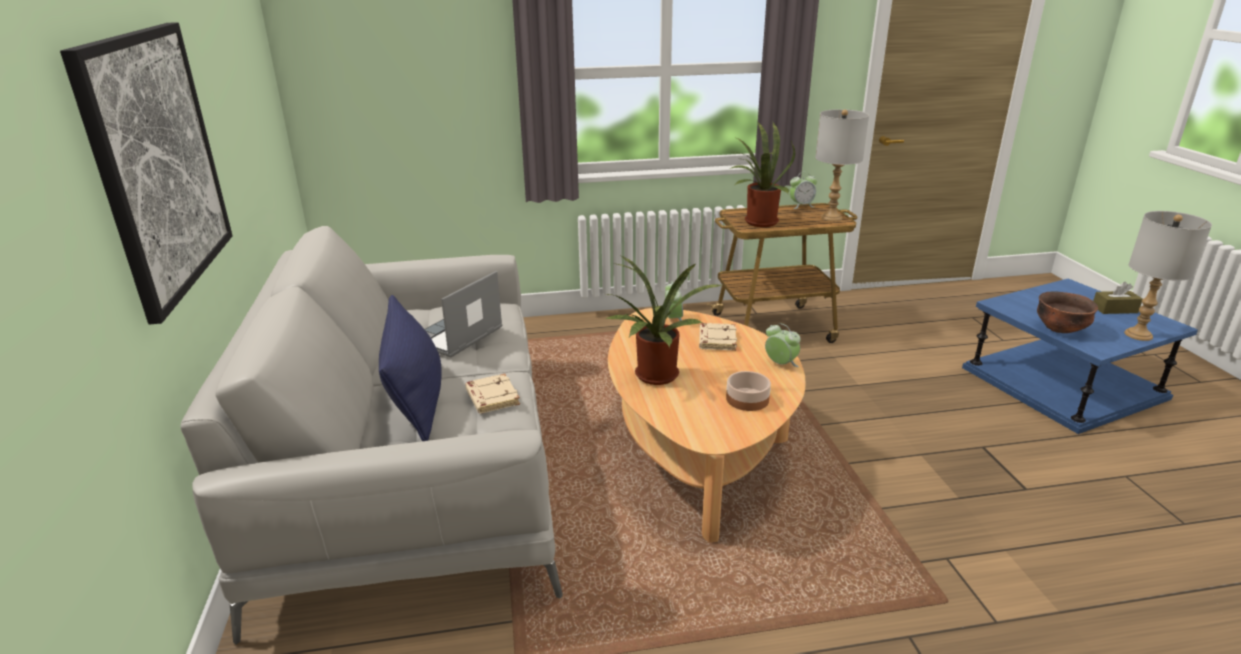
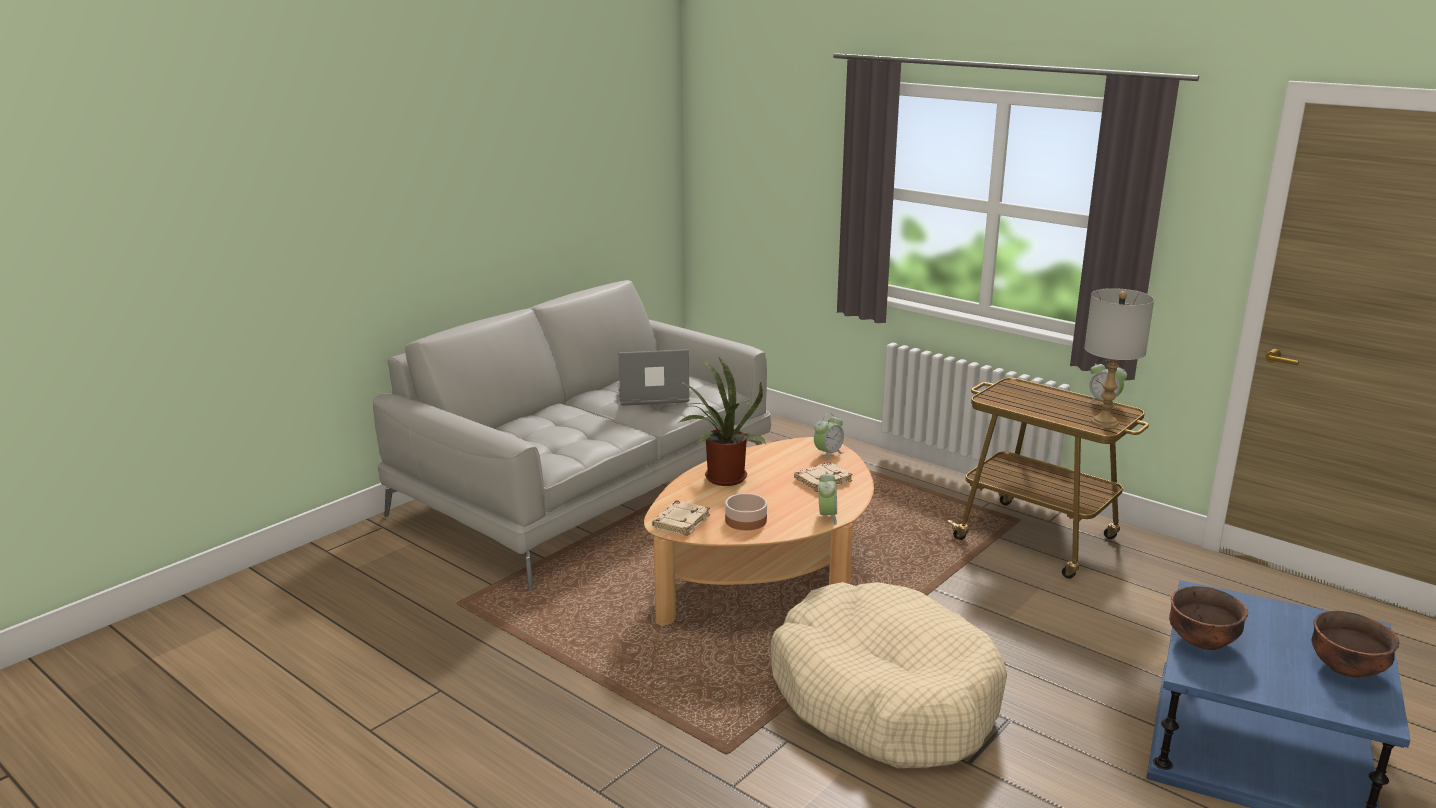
camera: 50 degrees right, 5 degrees down
(158, 163) = (450, 202): picture -> none
(416, 398) = (562, 418): blue pillow -> none
(491, 398) = (594, 436): beige book -> beige book (680, 521)
(757, 222) = (1013, 398): potted plant -> none
(919, 482) = (884, 697): none -> beige dog bed
(1114, 309) = (1347, 669): brown tissue box -> brown bowl
(1138, 335) = (1293, 696): grey table lamp -> none

